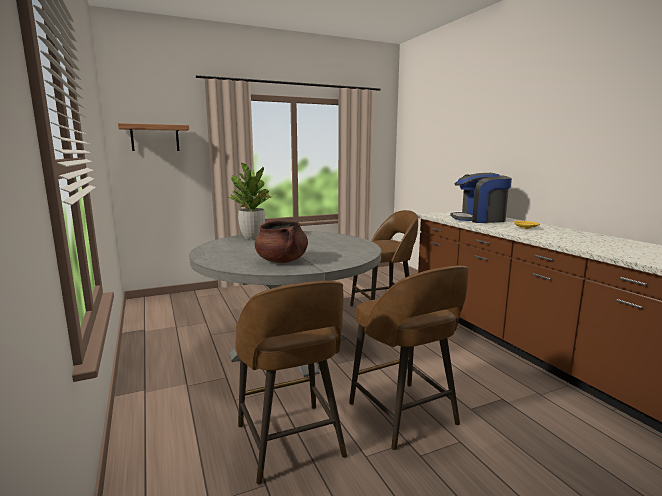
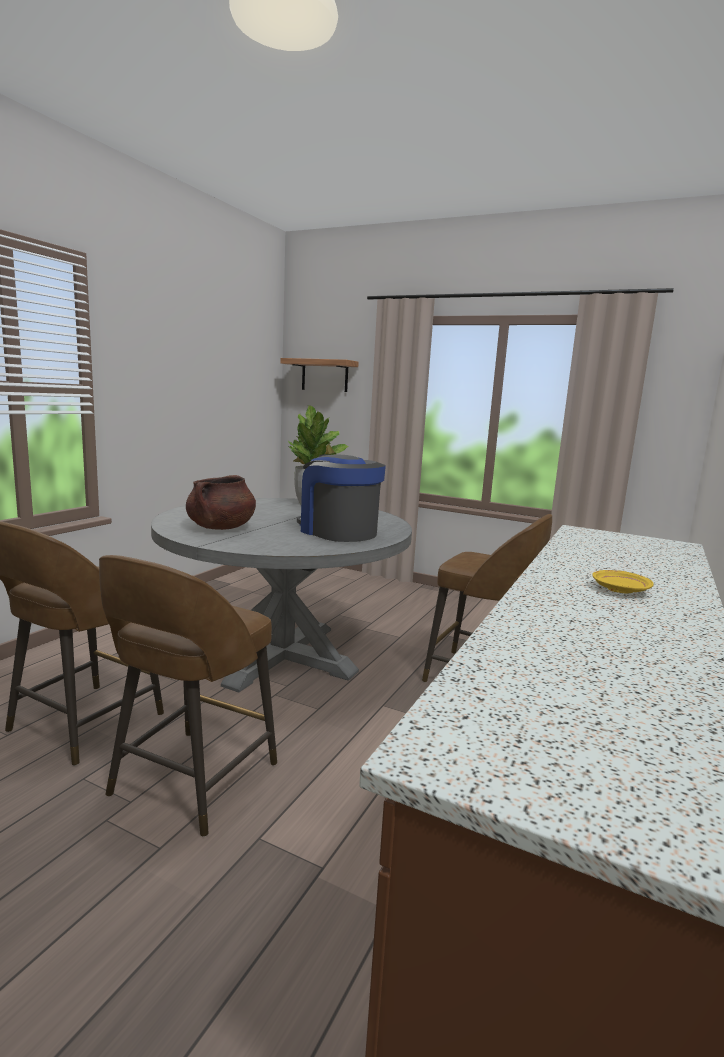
camera: 50 degrees right, 0 degrees up
(479, 219) = (618, 557): coffee machine -> coffee machine (337, 531)

